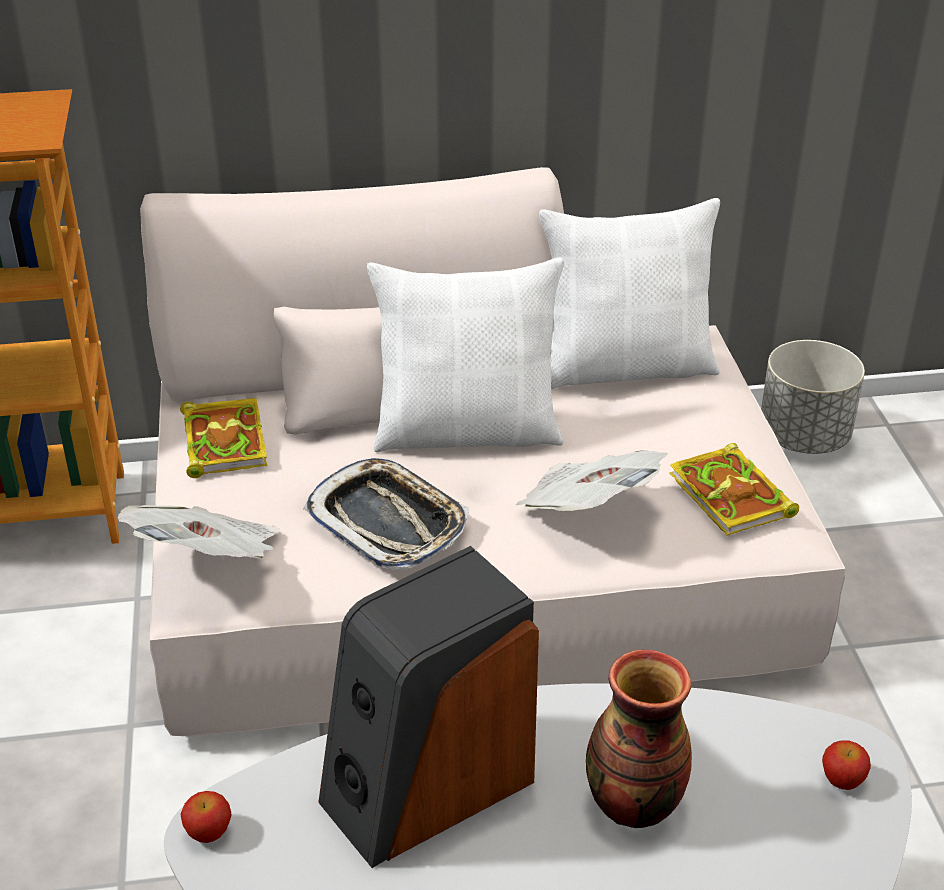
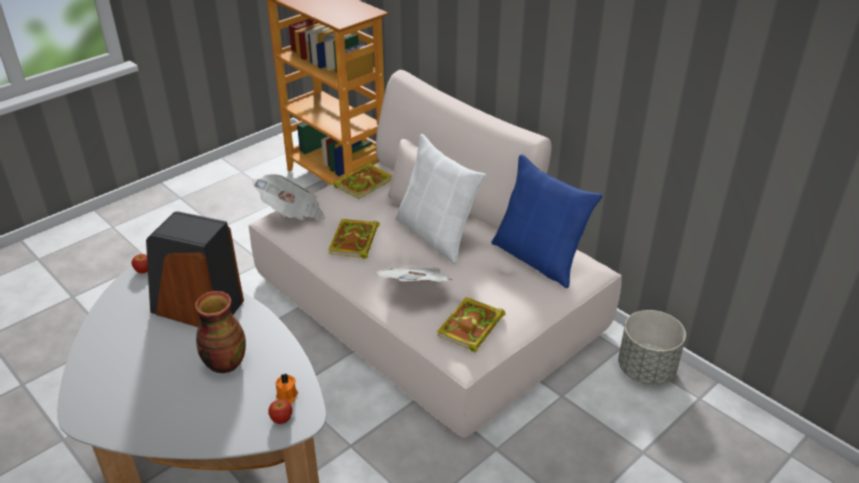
camera: 55 degrees right, 0 degrees up
(388, 522) = (354, 242): tray -> book
(626, 366) = (539, 258): white pillow -> blue pillow
(786, 751) = (287, 396): none -> orange candle

